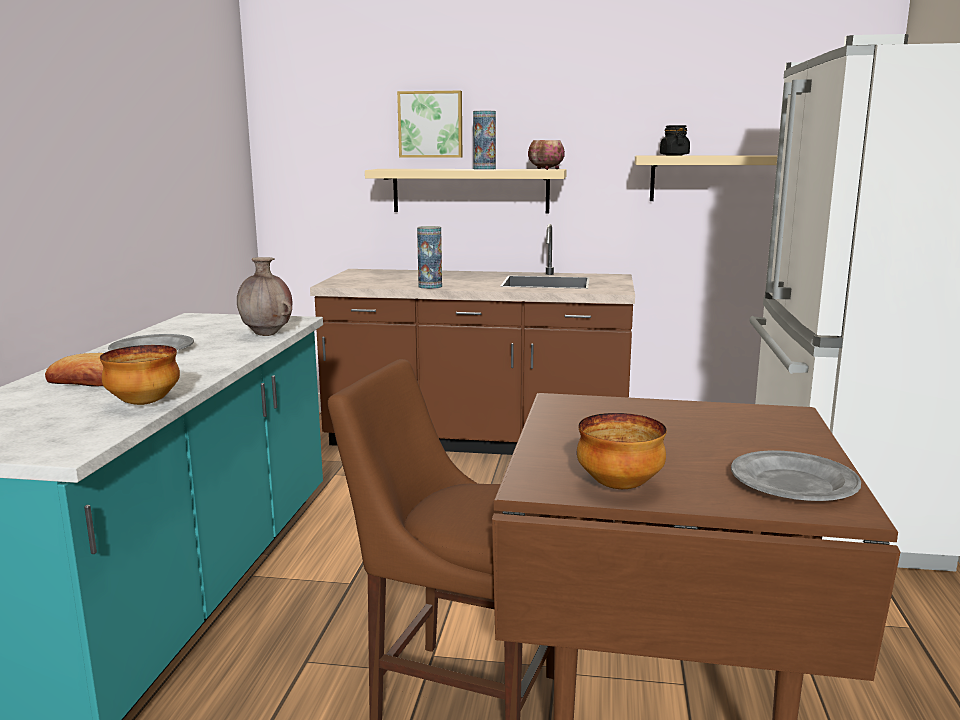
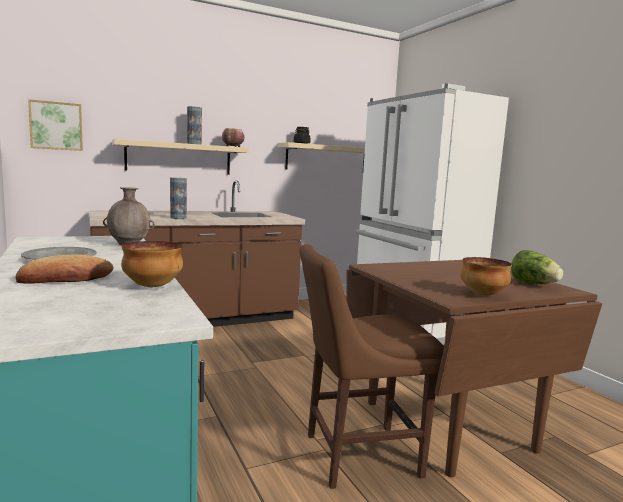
camera: 35 degrees left, 5 degrees down
(431, 124) = (152, 113): picture -> picture (56, 126)
(793, 483) = (533, 284): grey plate -> lettuce

